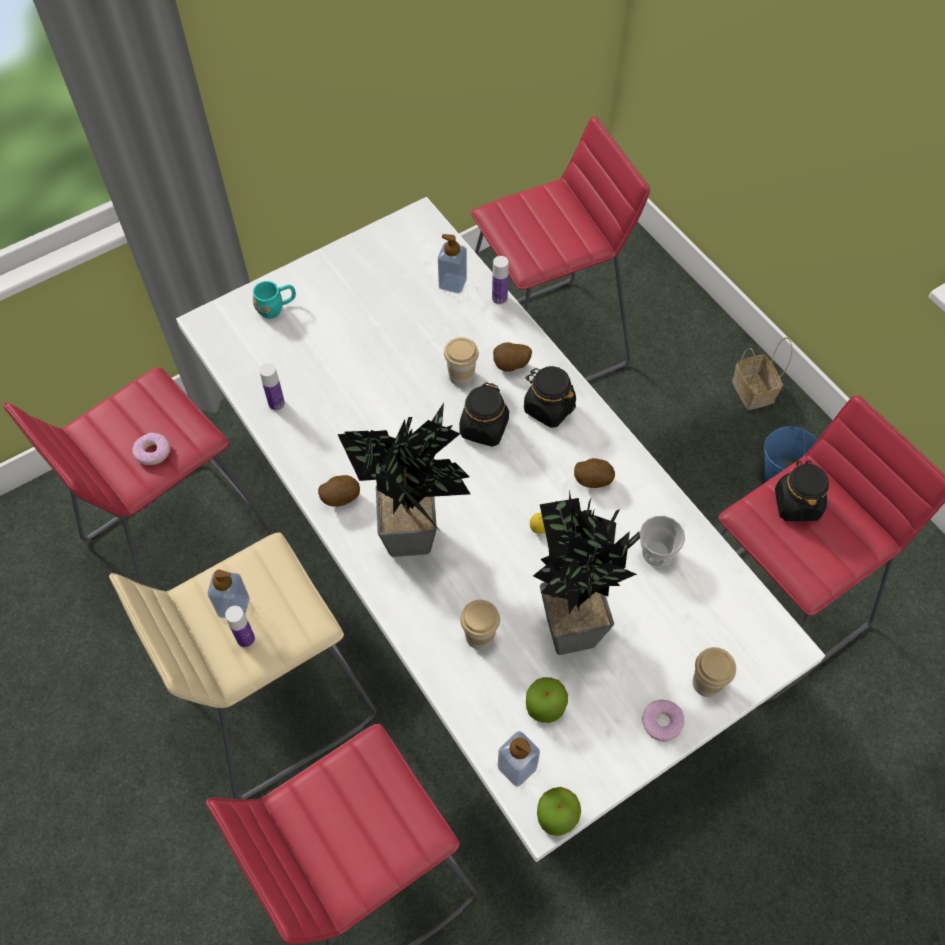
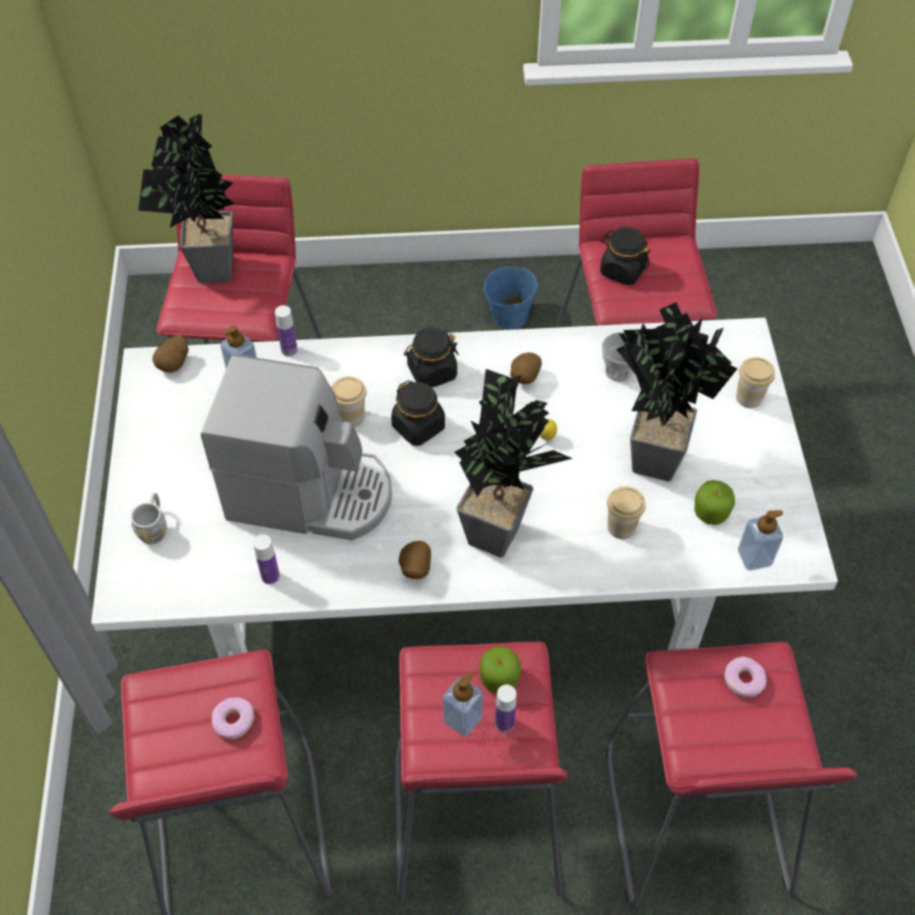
camera: 60 degrees left, 5 degrees down
(272, 700) = (473, 816): beige stool -> red stool
(276, 308) = (155, 527): turquoise mug -> grey mug
(368, 388) = (310, 493): none -> coffee machine
(511, 366) = (369, 377): potato -> potato (175, 365)
(548, 209) = (211, 275): none -> potted plant
(557, 816) = (809, 550): apple -> apple (499, 678)
(661, 722) = (766, 443): donut -> donut (743, 680)
(754, 392) = (421, 291): basket -> none

